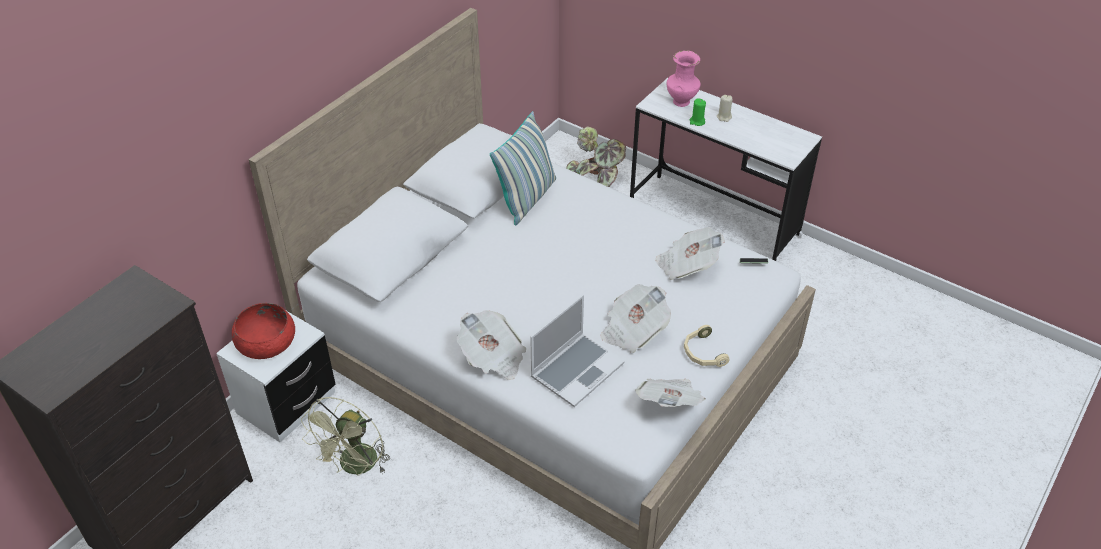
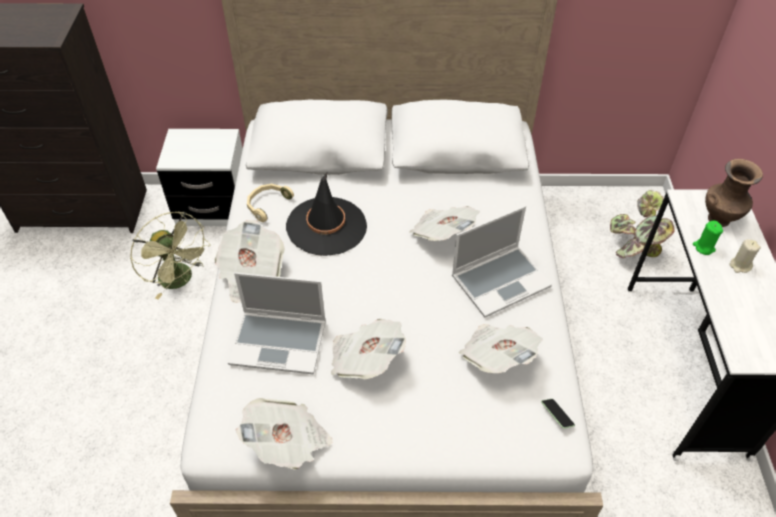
camera: 55 degrees right, 5 degrees up
(266, 342) = (197, 145): red bowl -> none
(355, 467) = (181, 280): green fan -> green fan turned 120 degrees counterclockwise
(484, 291) = (326, 226): none -> black hat
(527, 199) = (469, 191): pillow -> none
(555, 234) = (442, 234): none -> newspaper
(626, 229) = (500, 280): none -> laptop
(681, 101) = (719, 219): pink vase -> brown vase
(702, 353) = (381, 436): beige headphones -> beige headphones (267, 204)

